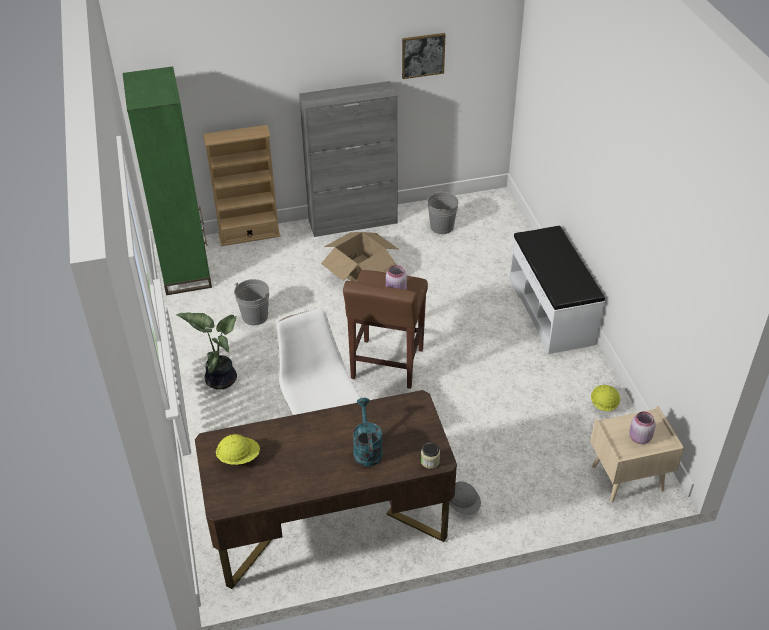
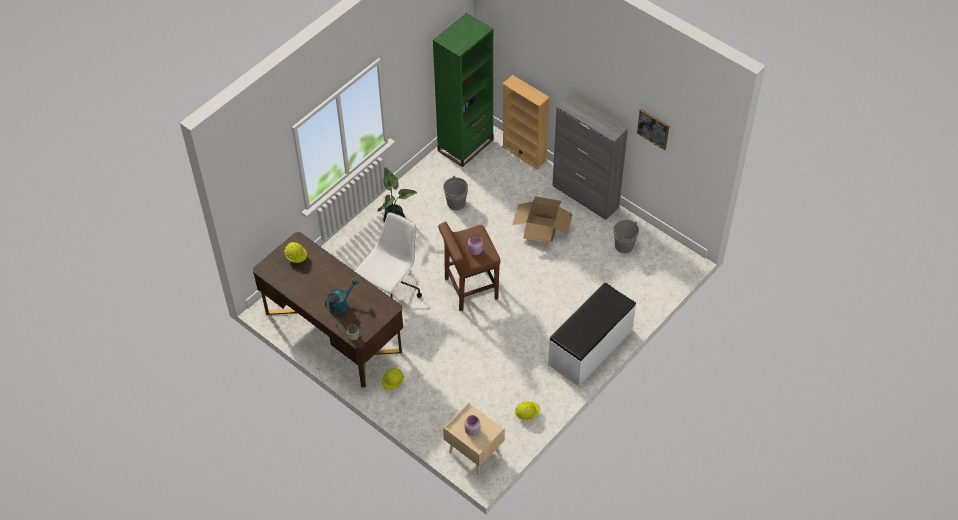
camera: 55 degrees right, 10 degrees up
(463, 505) = (393, 383): grey hard hat -> yellow hard hat

